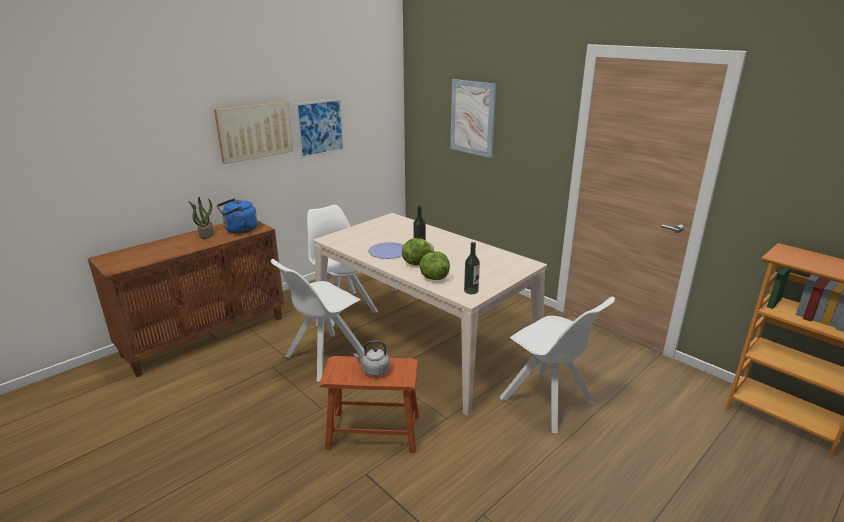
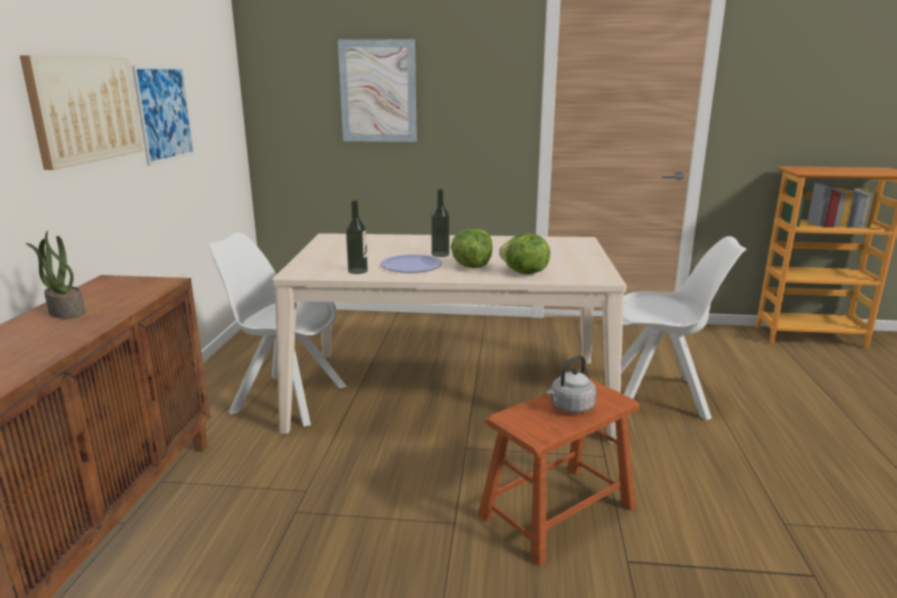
camera: 40 degrees left, 5 degrees down
(239, 230) = (125, 293): blue kettle -> none
(324, 357) = (356, 464): white chair -> none
(471, 291) = (588, 272): bottle -> bottle (358, 271)

